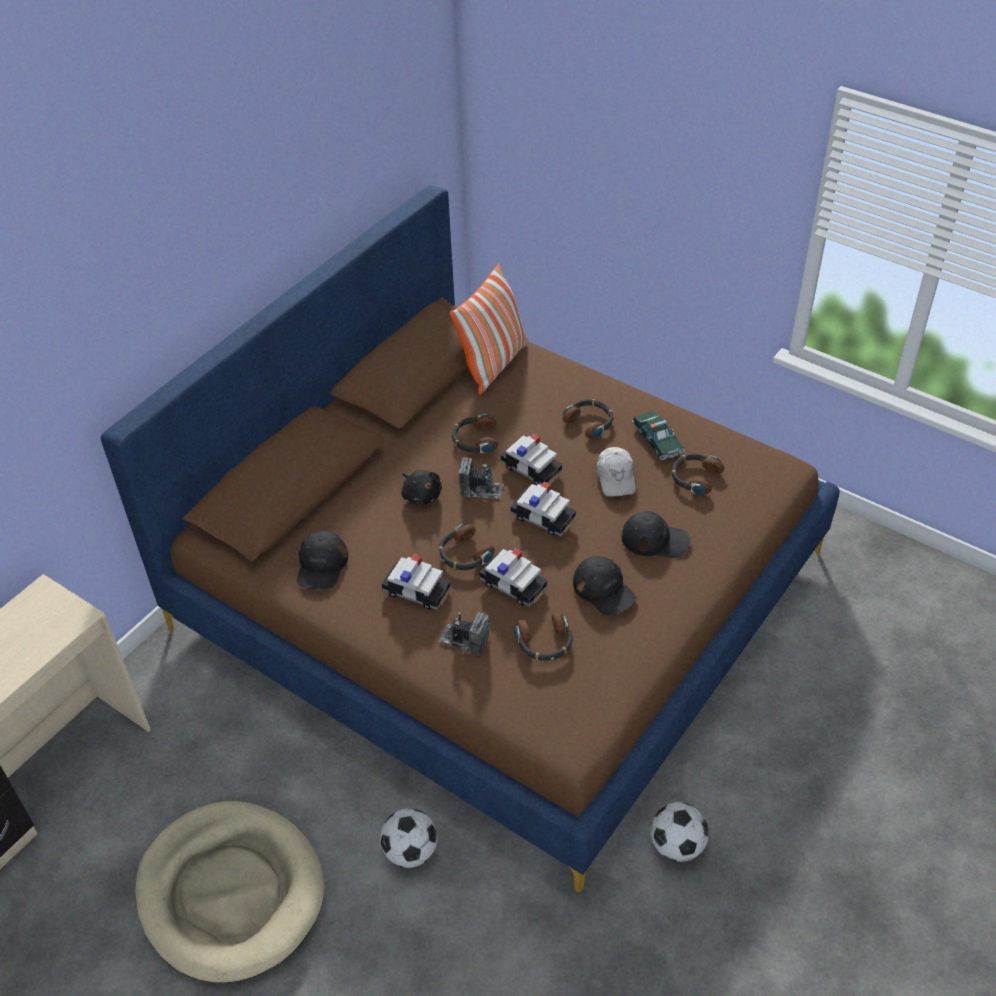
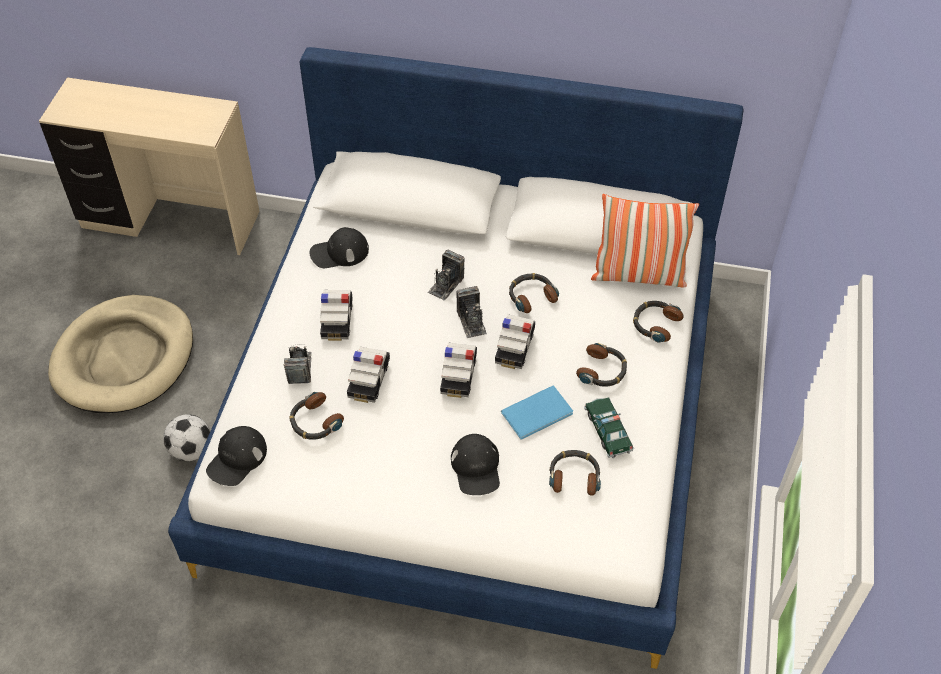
camera: 65 degrees right, 5 degrees up
(421, 495) = (446, 284): black plush toy -> camera
(464, 554) = (391, 336): headphones -> headphones (655, 324)
(500, 591) = (471, 416): brown bed -> white bed
(604, 590) = (394, 446): black cap -> black cap (237, 459)
(616, 477) = (539, 413): white cap -> blue book
(657, 440) = (608, 431): toy car -> toy car turned 120 degrees clockwise
(677, 846) = (259, 636): football -> none

